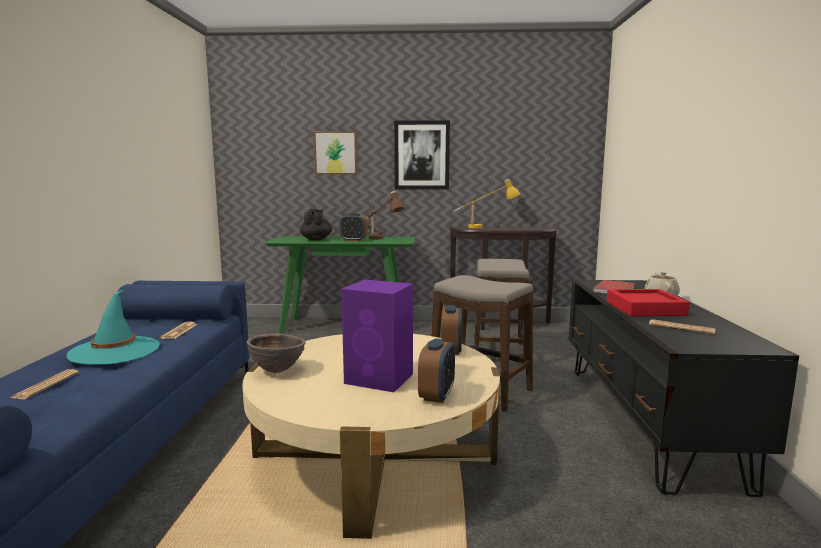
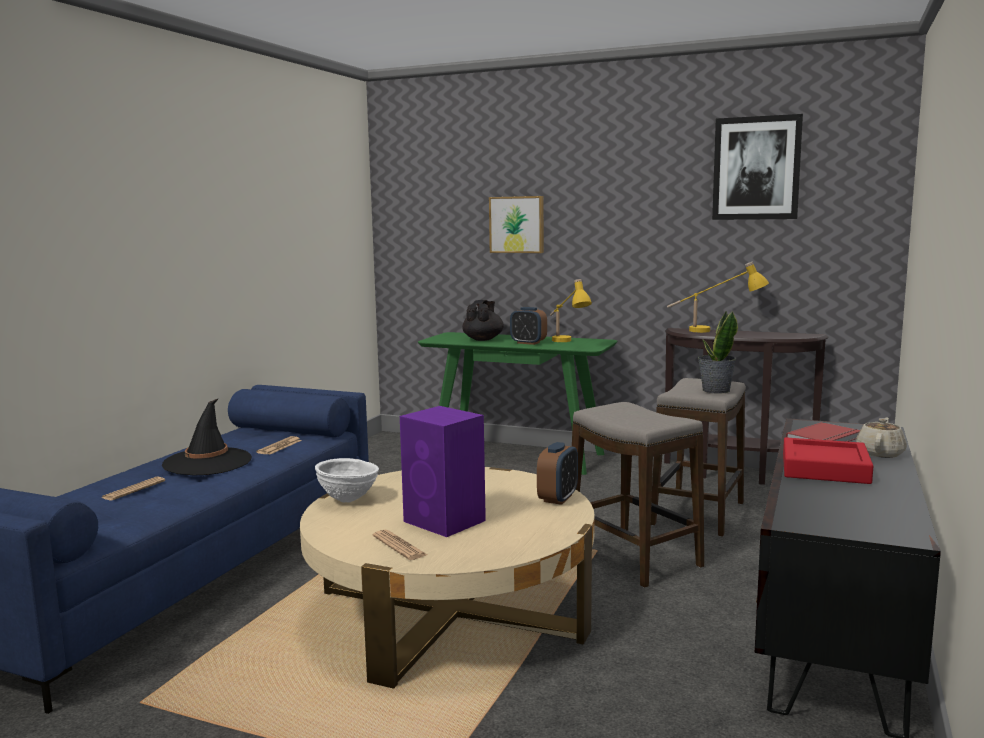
camera: 20 degrees right, 0 degrees up
(115, 351) = (207, 462): turquoise hat -> black hat
(277, 371) = (348, 500): brown bowl -> white bowl
(382, 239) = (567, 343): brown table lamp -> yellow table lamp
(422, 155) = (630, 227): picture -> picture (756, 168)
(437, 395) = (489, 546): alarm clock -> none
(512, 265) = (715, 390): none -> potted plant
(681, 328) = (832, 499): newspaper -> newspaper (399, 546)

